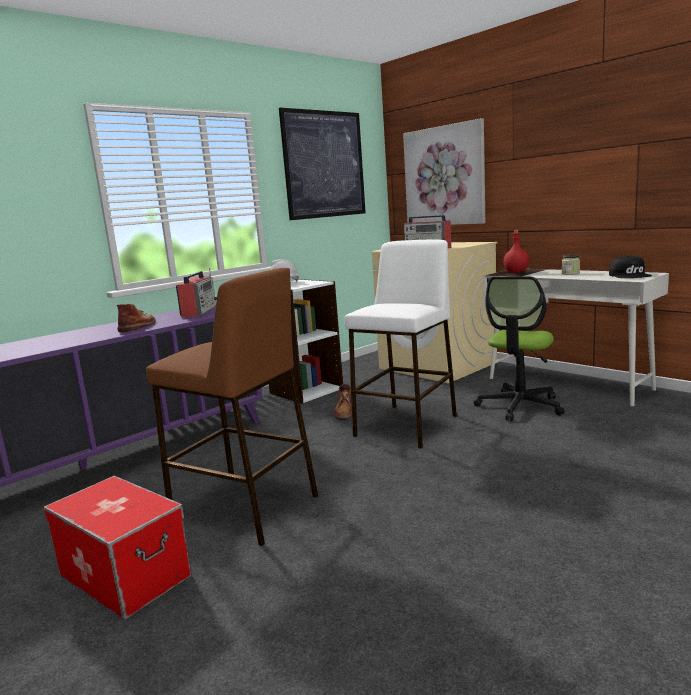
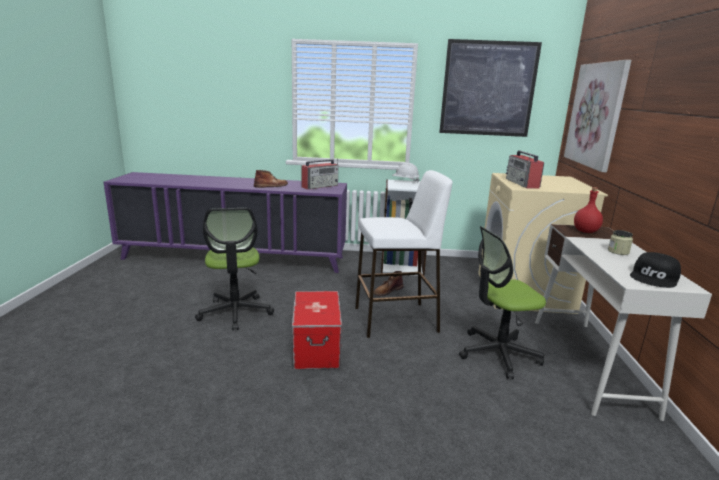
camera: 45 degrees right, 5 degrees up
(126, 575) = (153, 311): storage box -> storage box (317, 348)
(245, 508) = (235, 312): brown stool -> office chair

